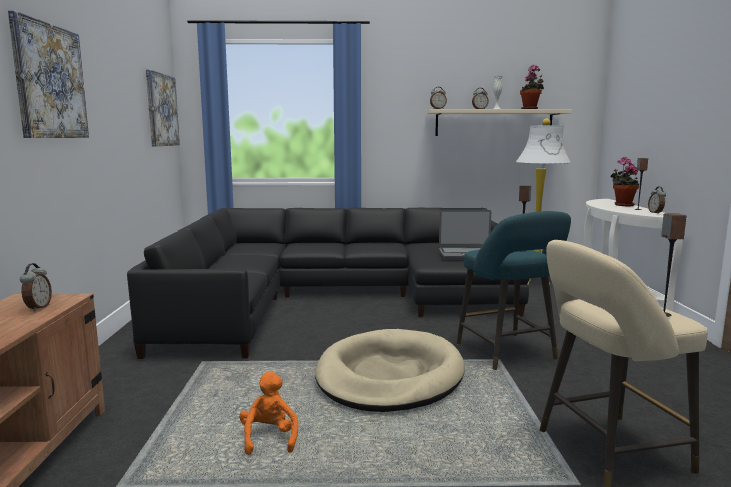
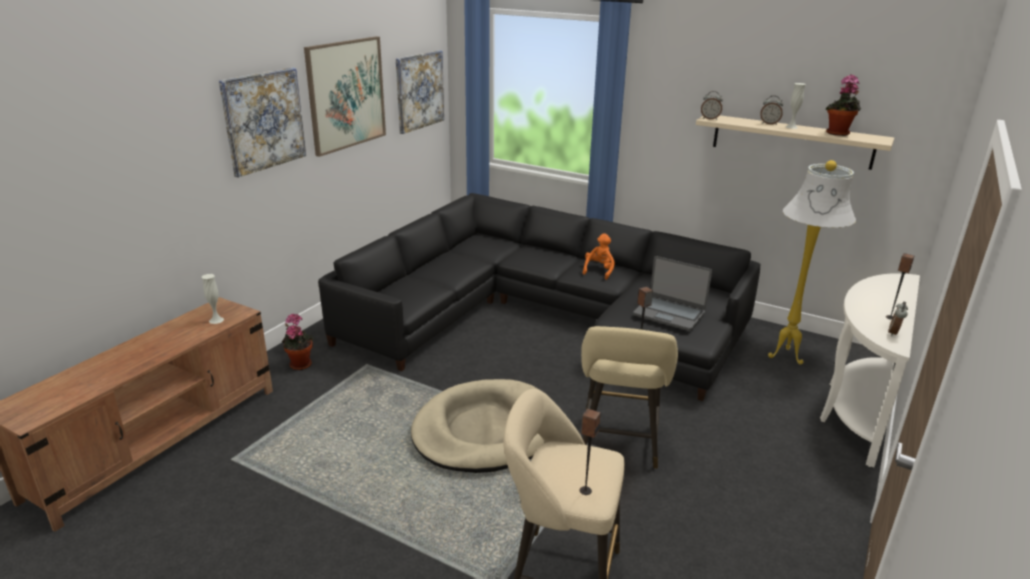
camera: 30 degrees right, 15 degrees up
(37, 308) = (216, 320): alarm clock -> white vase
(114, 87) = (346, 94): none -> picture
(269, 438) = (344, 456): orange plush toy -> orange plush toy (599, 271)
(508, 354) = (619, 444): turquoise stool -> beige stool
(622, 205) = (894, 300): potted plant -> potted plant (300, 364)

